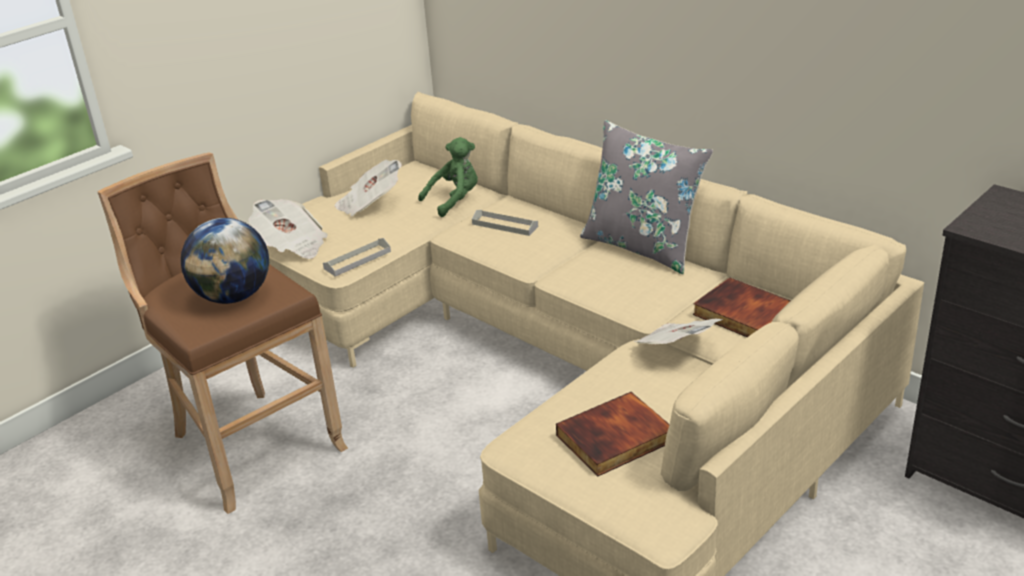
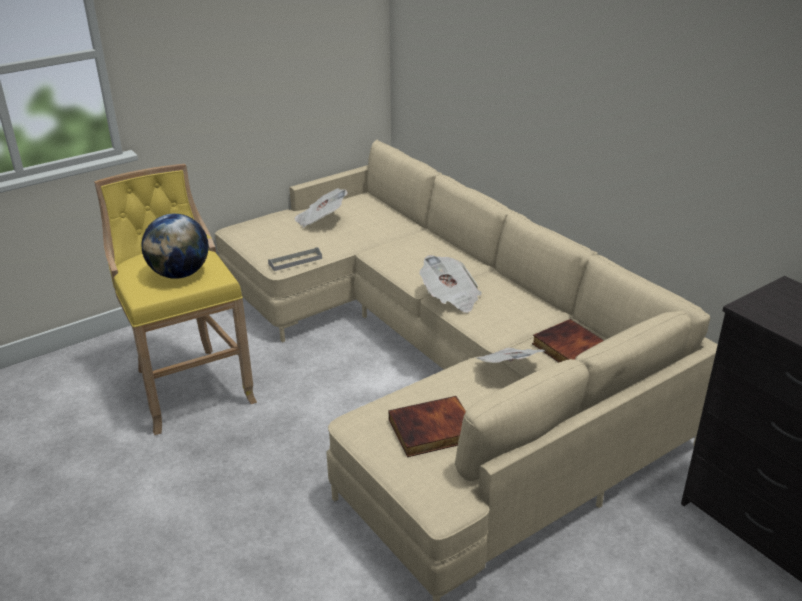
camera: 10 degrees right, 0 degrees up
(250, 443) = (189, 386): brown stool -> yellow stool
(292, 246) = (252, 243): newspaper -> newspaper (450, 298)
(454, 200) = (384, 227): green plush toy -> none
(505, 225) = (414, 251): grey tray -> none
(643, 246) = (514, 284): grey pillow -> none

